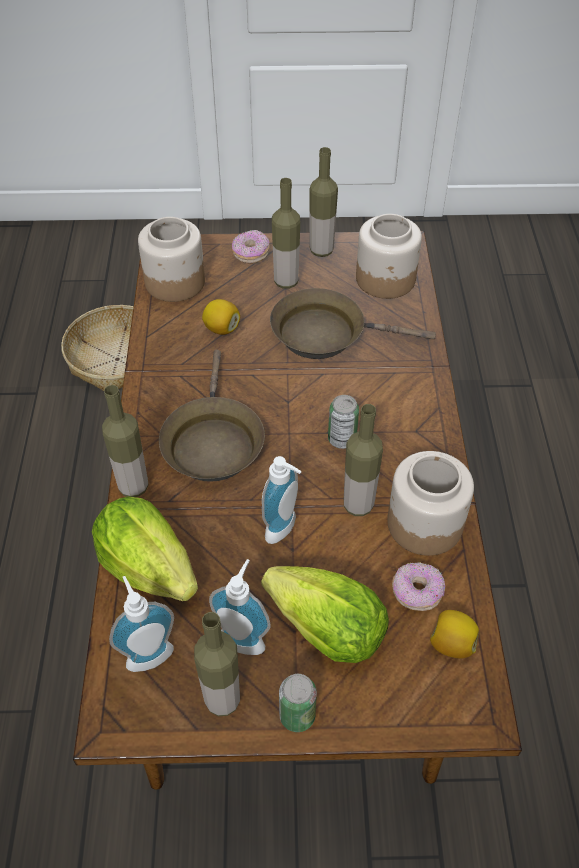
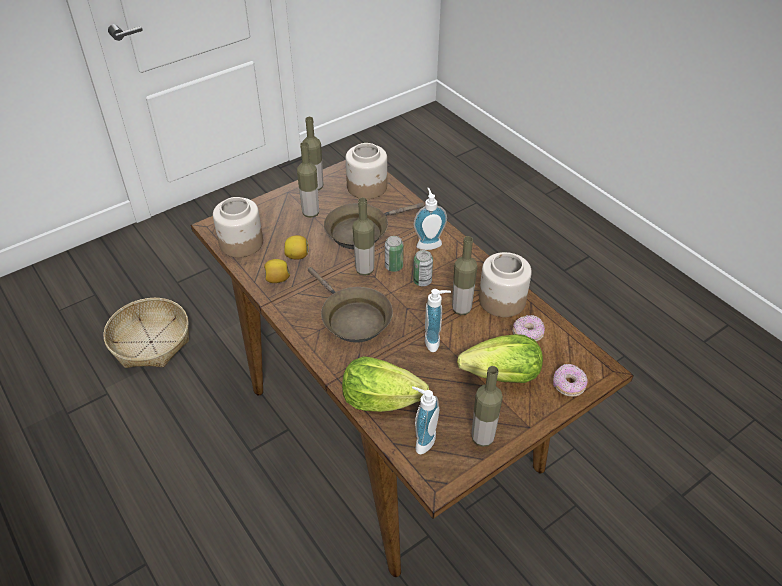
camera: 35 degrees left, 5 degrees down
(133, 487) = (330, 365): bottle -> bottle (364, 270)
(244, 636) = (464, 403): soap dispenser -> soap dispenser (428, 243)
(251, 254) = (273, 206): donut -> donut (568, 385)
(297, 716) = (525, 422): can -> can (394, 266)
(451, 643) = (564, 348): lemon -> lemon (277, 279)

